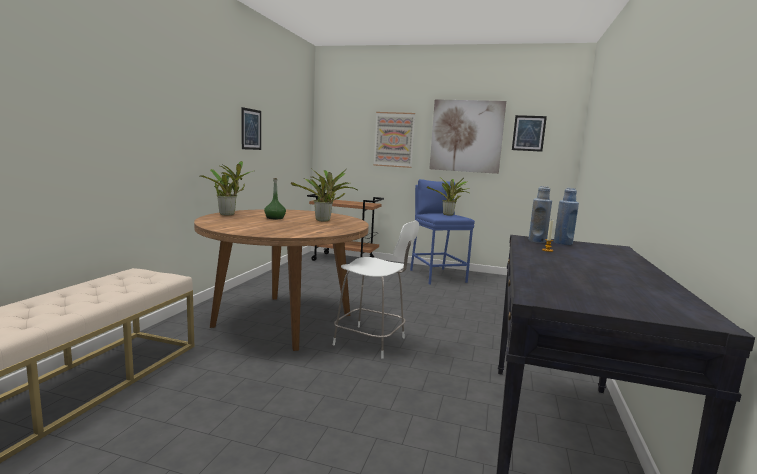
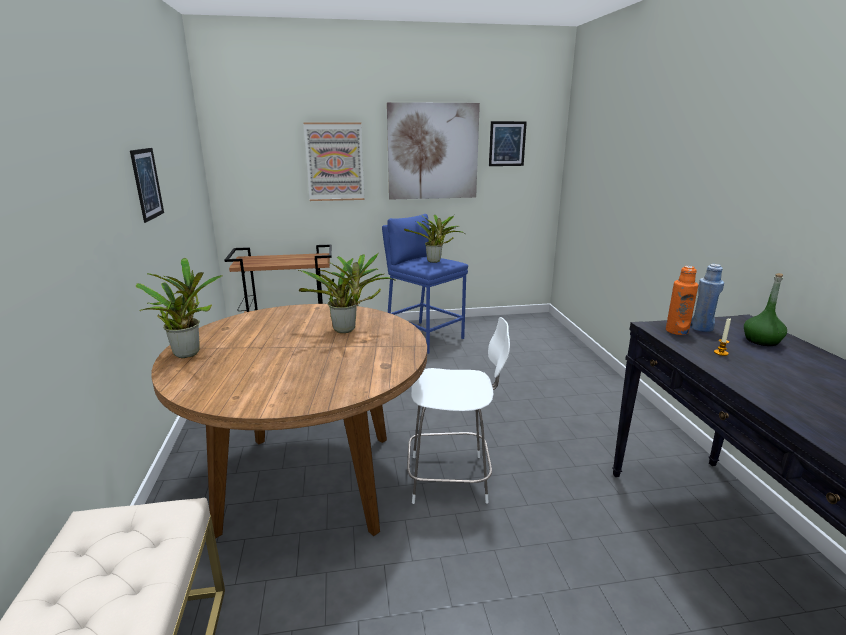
camera: 25 degrees left, 10 degrees up
(274, 218) = (272, 343): green bottle -> green bottle (761, 341)
(537, 241) = (676, 331): blue bottle -> orange bottle

